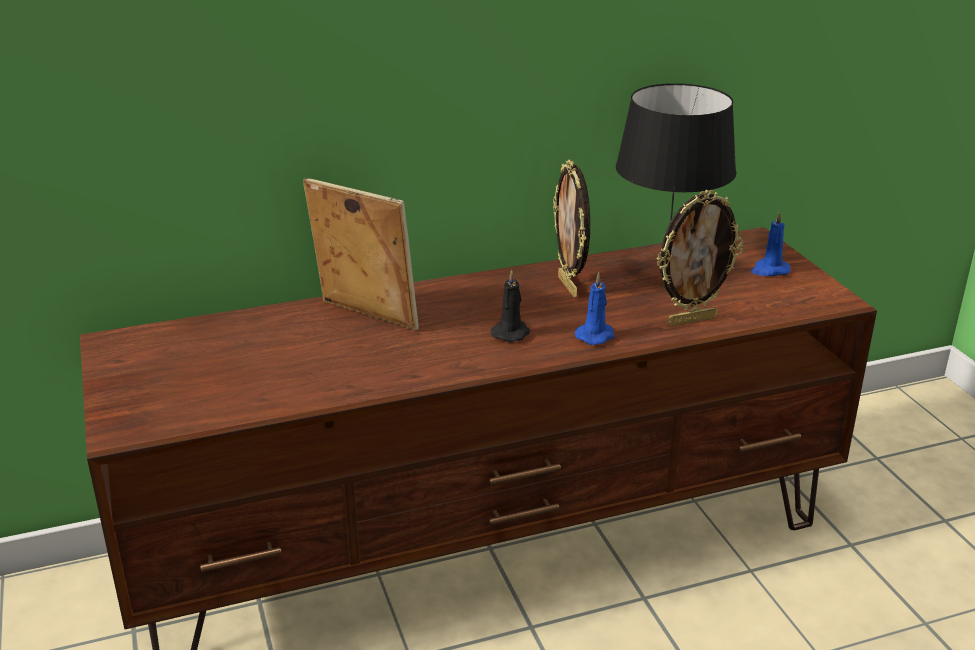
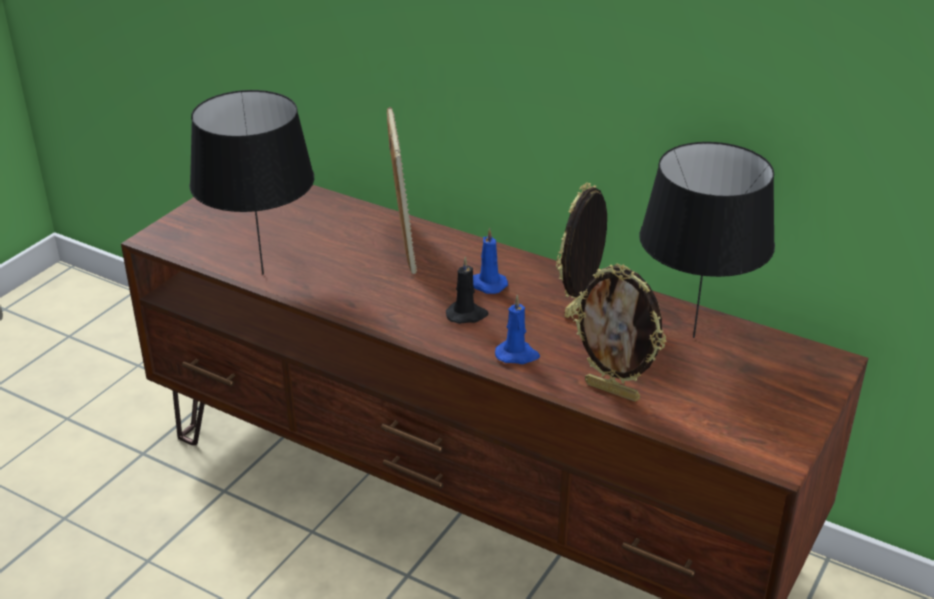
camera: 50 degrees right, 5 degrees up
(293, 400) = (262, 275): none -> black table lamp
(769, 270) = (776, 396): blue candle -> blue candle (487, 284)

